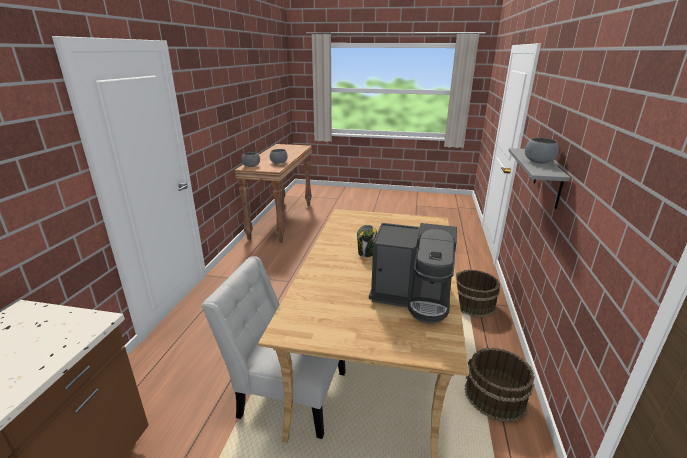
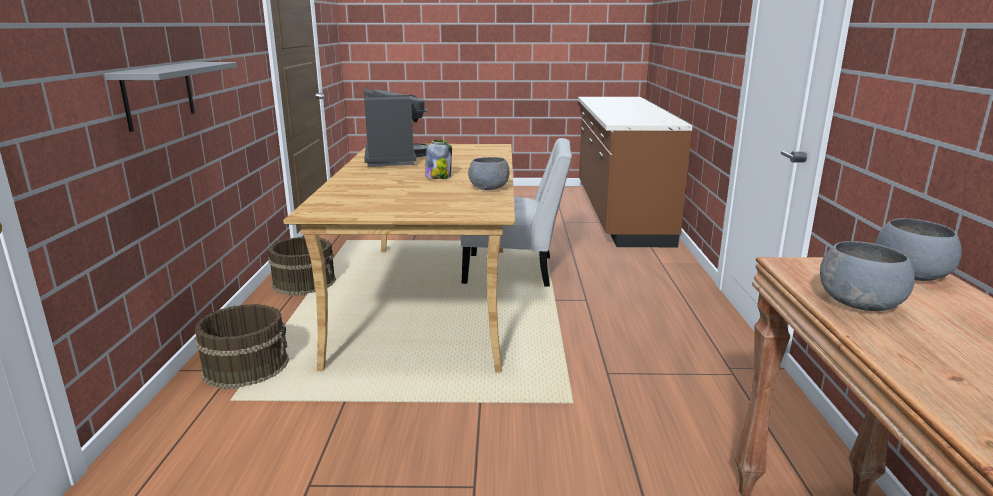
camera: 170 degrees right, 5 degrees down
(412, 297) = (393, 158): coffee machine -> coffee machine turned 75 degrees clockwise
(539, 162) = (181, 65): grey bowl -> grey bowl (489, 188)

